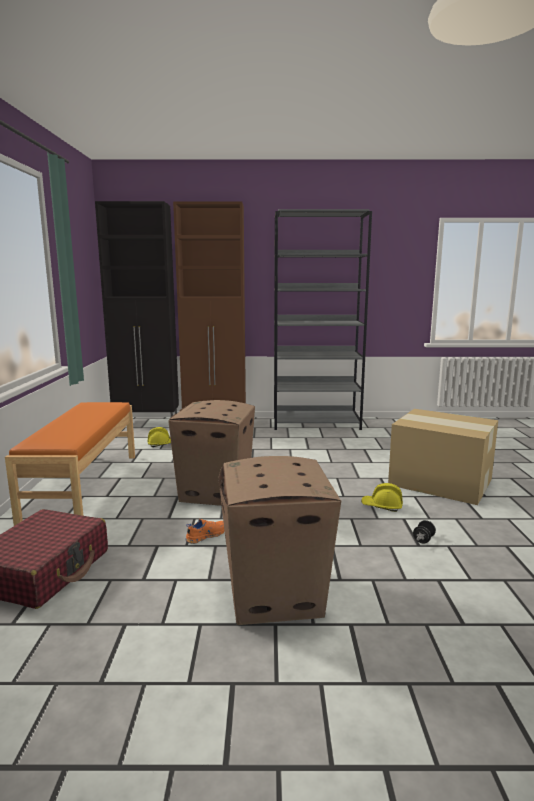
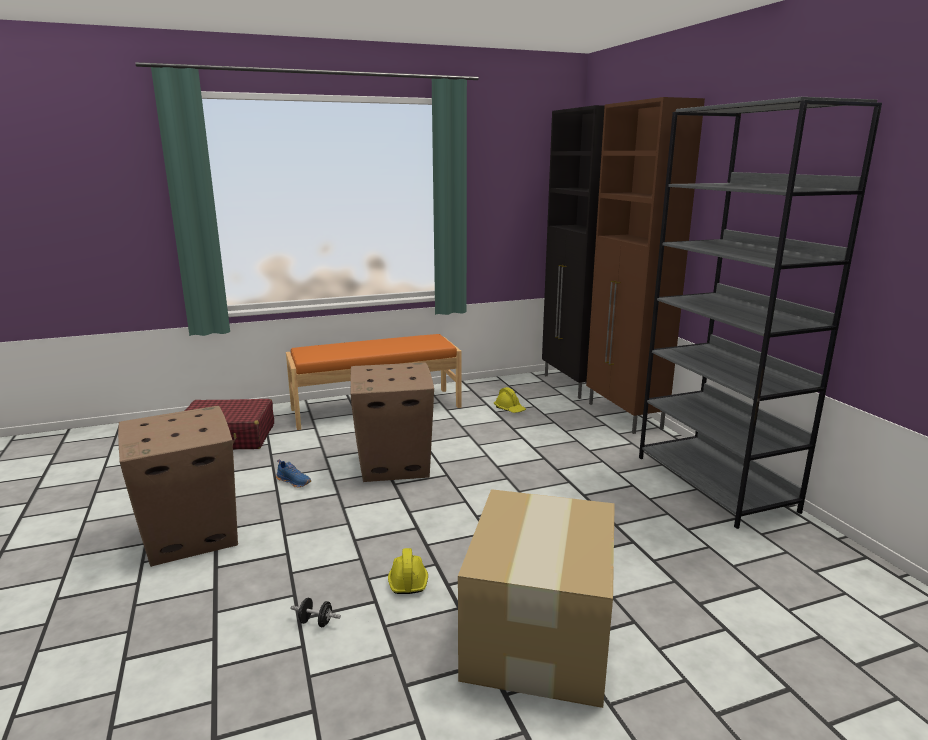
camera: 70 degrees right, 5 degrees up
(206, 535) = (294, 481): orange shoe -> blue shoe

